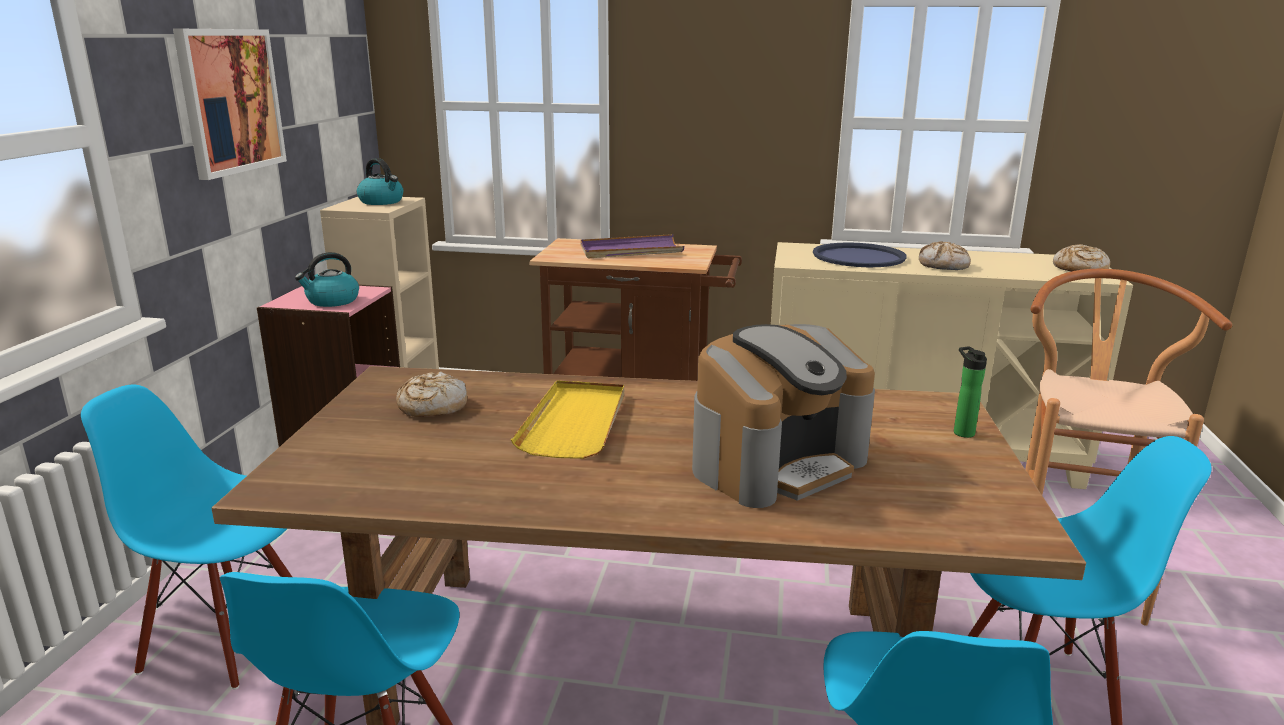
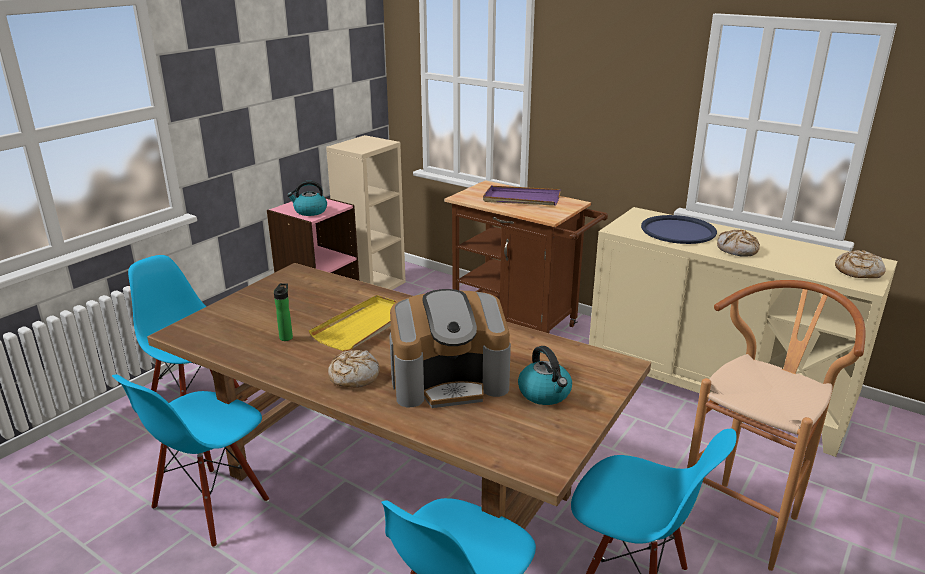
camera: 25 degrees right, 5 degrees up
(230, 101) = (260, 81): picture -> none
(382, 202) = (369, 143): kettle -> kettle (545, 393)
(432, 406) = (299, 298): bread -> bread (353, 376)
(961, 432) = (598, 388): bottle -> bottle (286, 337)

